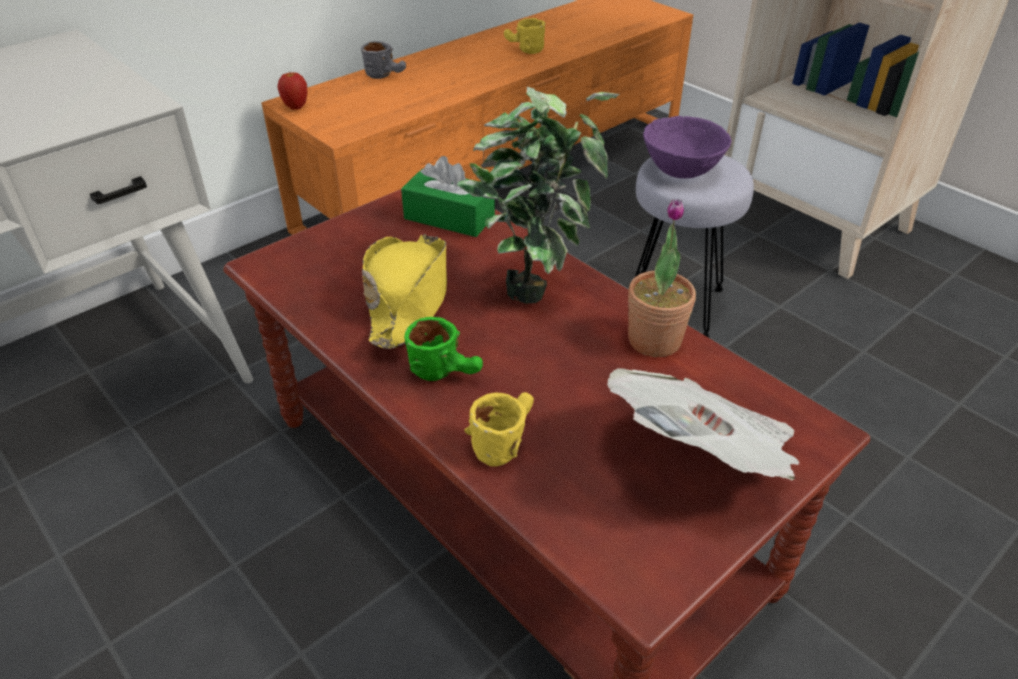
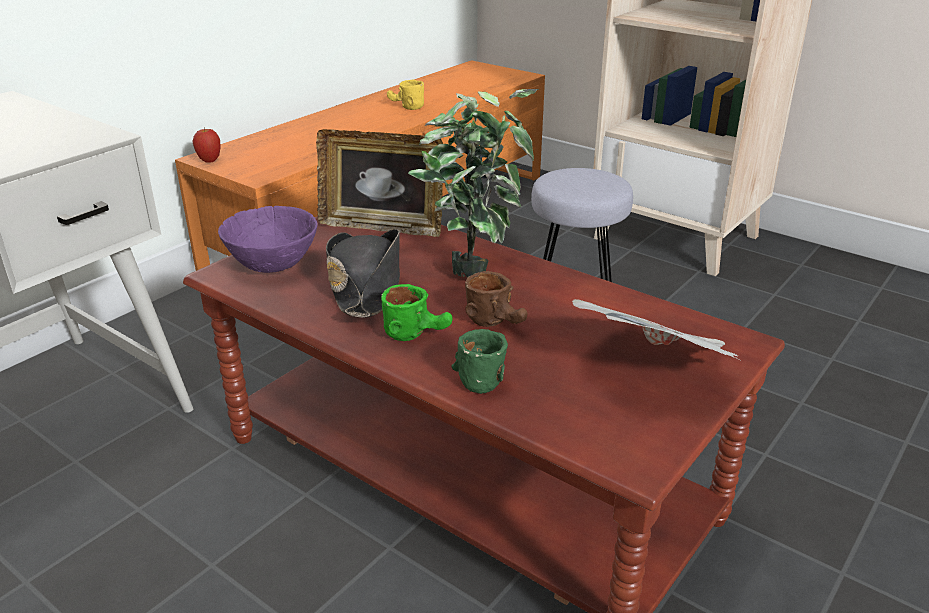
camera: 10 degrees left, 10 degrees down
(387, 75) = (287, 132): grey mug -> none
(409, 298) = (366, 285): yellow hat -> black hat
(449, 217) = (382, 226): green tissue box -> picture frame
(503, 439) = (483, 374): yellow mug -> green mug
(540, 367) = (498, 322): none -> brown mug
(654, 340) = (589, 295): potted plant -> none
(681, 170) = (570, 182): purple bowl -> purple bowl (273, 264)

